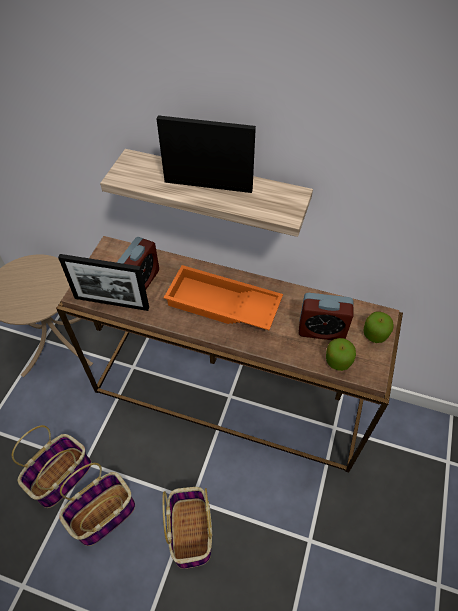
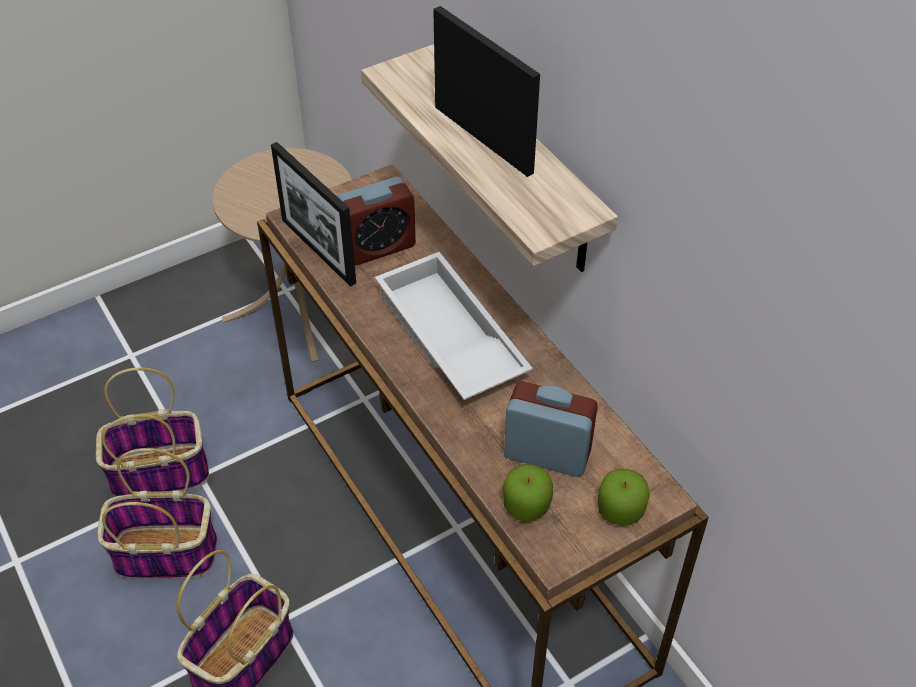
camera: 40 degrees right, 5 degrees down
(221, 305) = (447, 337): orange tray -> white tray
(321, 330) = (547, 454): alarm clock -> alarm clock turned 150 degrees clockwise

